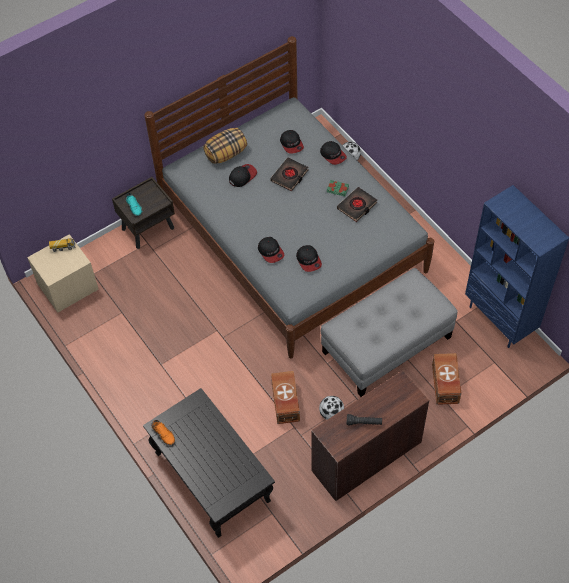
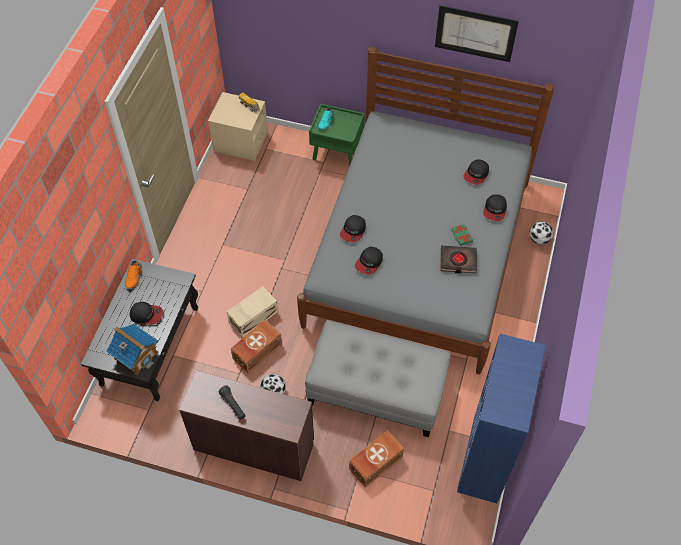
camera: 50 degrees right, 0 degrees up
(148, 228) = (337, 153): brown nightstand -> green nightstand
(223, 39) = (475, 33): none -> picture
(226, 154) = (421, 138): pillow -> none
(242, 176) = (410, 163): cap -> cap (146, 315)
(242, 475) = (136, 355): none -> toy house
(251, 386) = (252, 317): none -> beige storage box
(289, 176) = (441, 194): black book -> none

